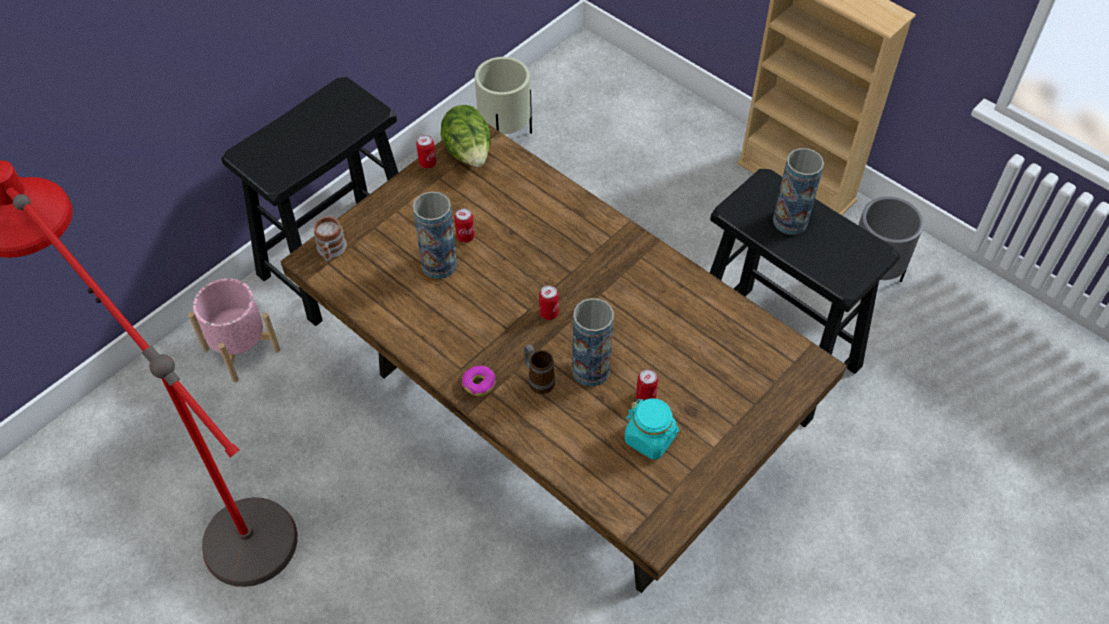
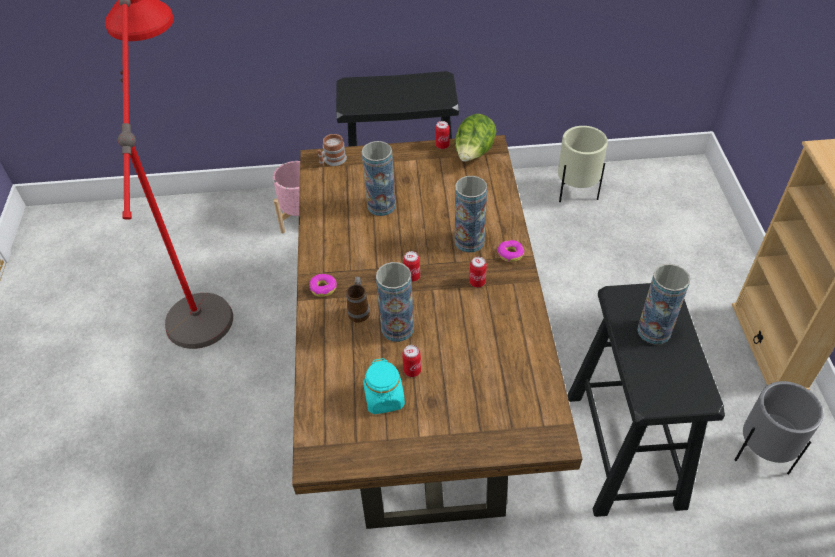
camera: 45 degrees right, 5 degrees down
(465, 236) = (415, 200): can -> can (477, 282)
(562, 244) = (469, 241): none -> vase
(610, 231) = (510, 254): none -> donut

